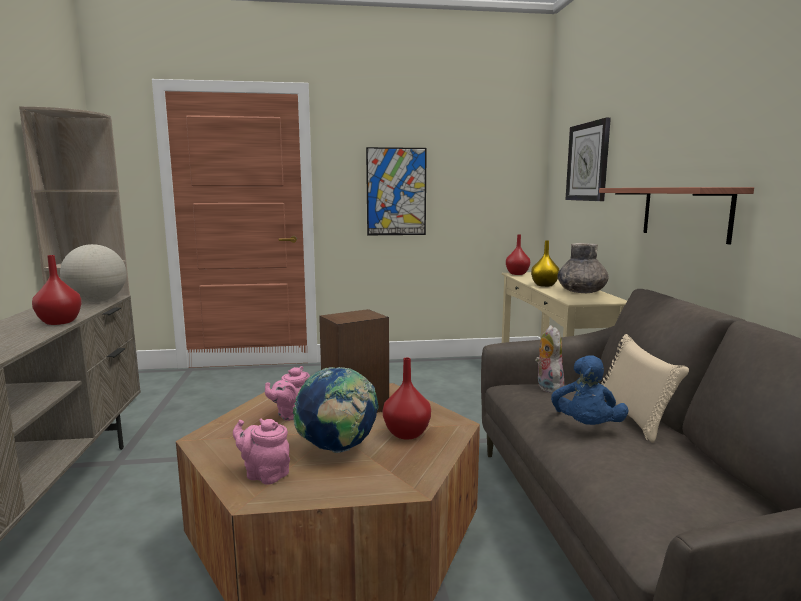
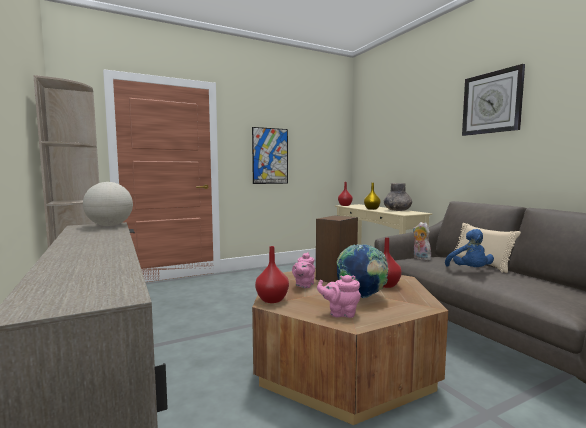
camera: 20 degrees left, 5 degrees down
(60, 322) = (116, 236): red vase -> red vase (272, 299)
(588, 162) = (387, 139): wall clock -> wall clock (492, 103)
(685, 213) = (466, 161): shelf -> none

